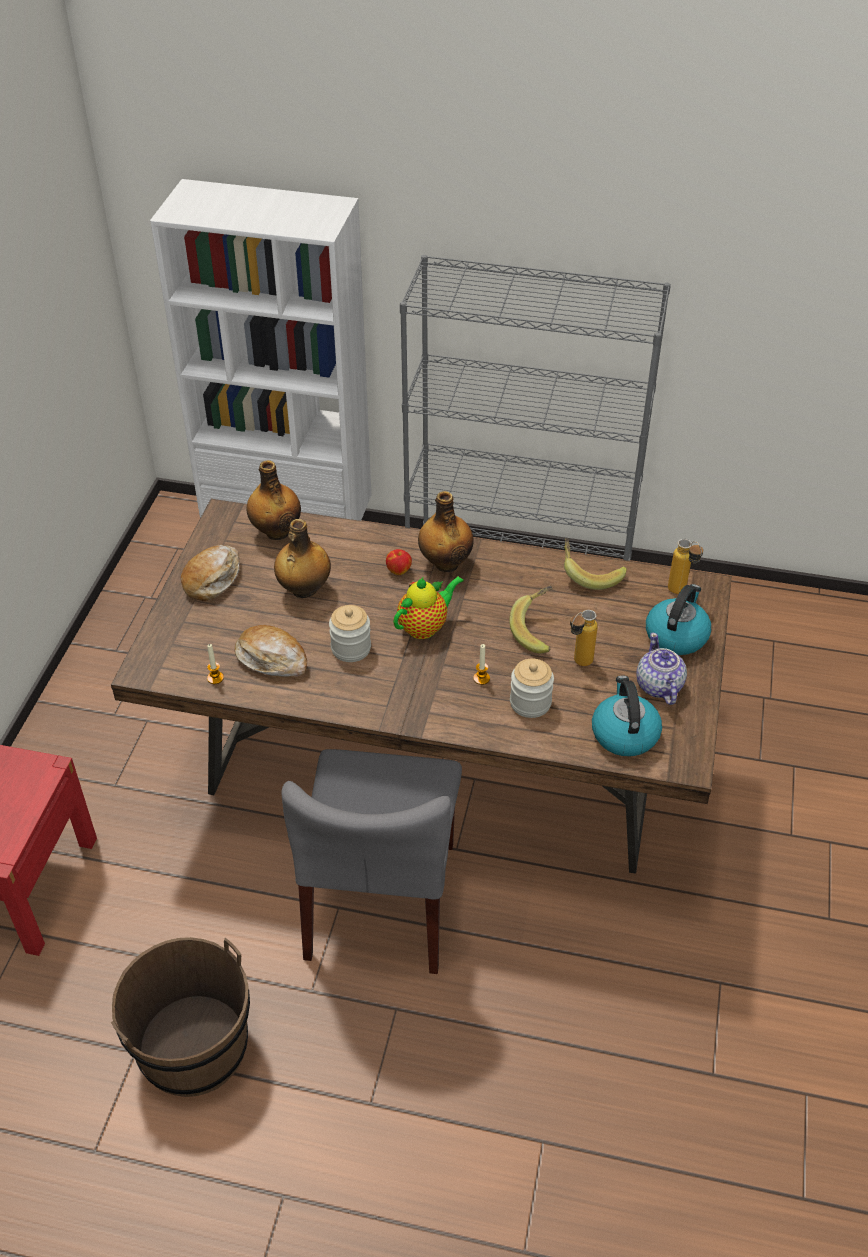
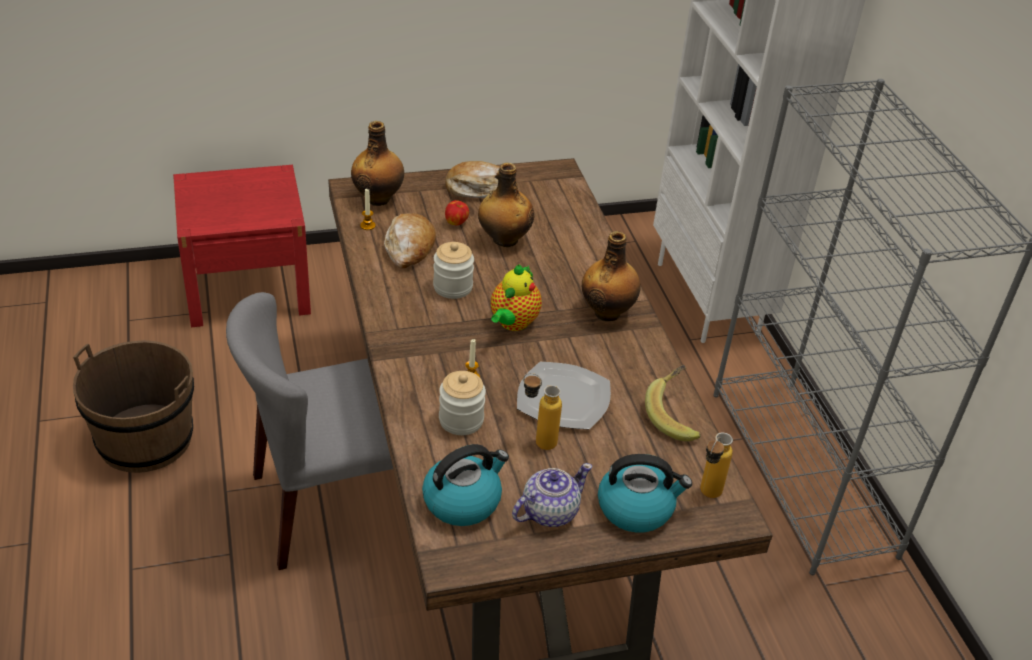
camera: 60 degrees right, 5 degrees down
(276, 531) = (563, 203): bottle -> bottle (378, 198)
(399, 570) = (573, 286): apple -> apple (456, 222)
(425, 627) = (512, 323): teapot -> teapot turned 90 degrees clockwise
(538, 630) = (564, 399): banana -> plate

